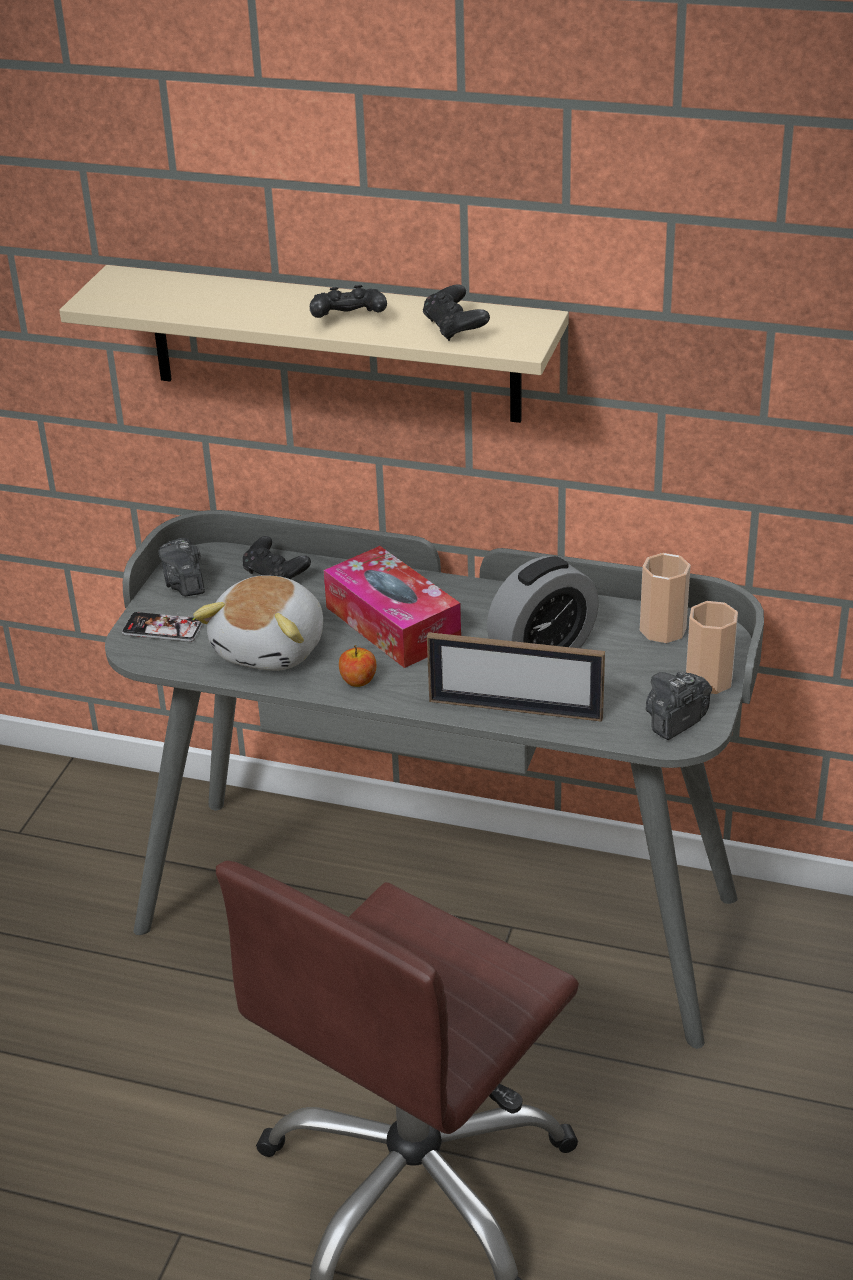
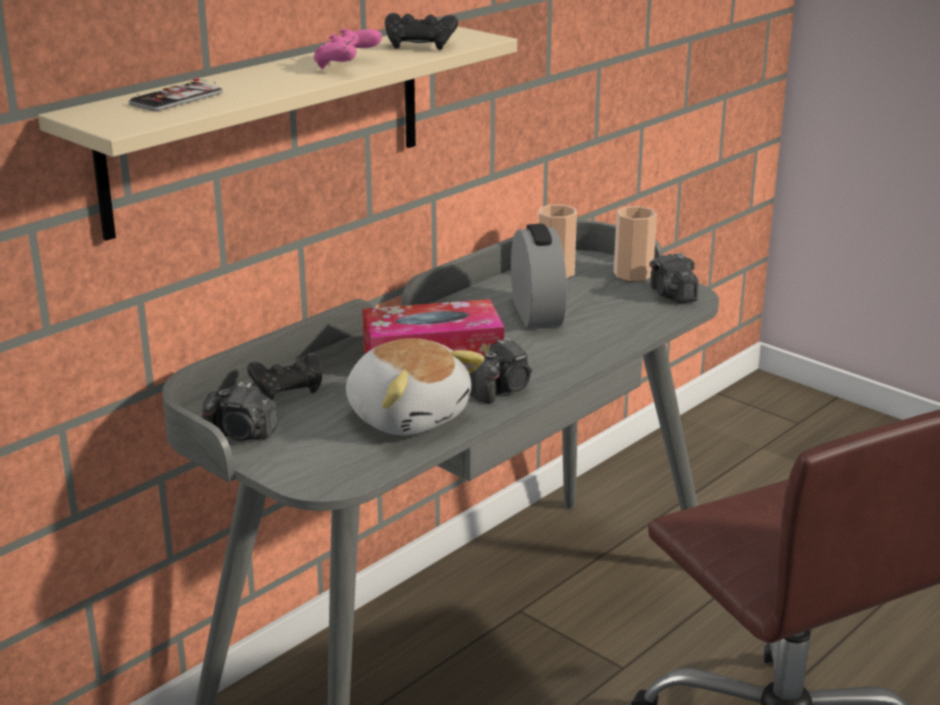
camera: 65 degrees left, 10 degrees down
(163, 628) = (308, 461): phone -> phone (176, 99)
(348, 320) = (347, 65): black game controller -> pink game controller
(358, 681) = (502, 390): apple -> camera
(515, 709) = (605, 341): picture frame -> none

